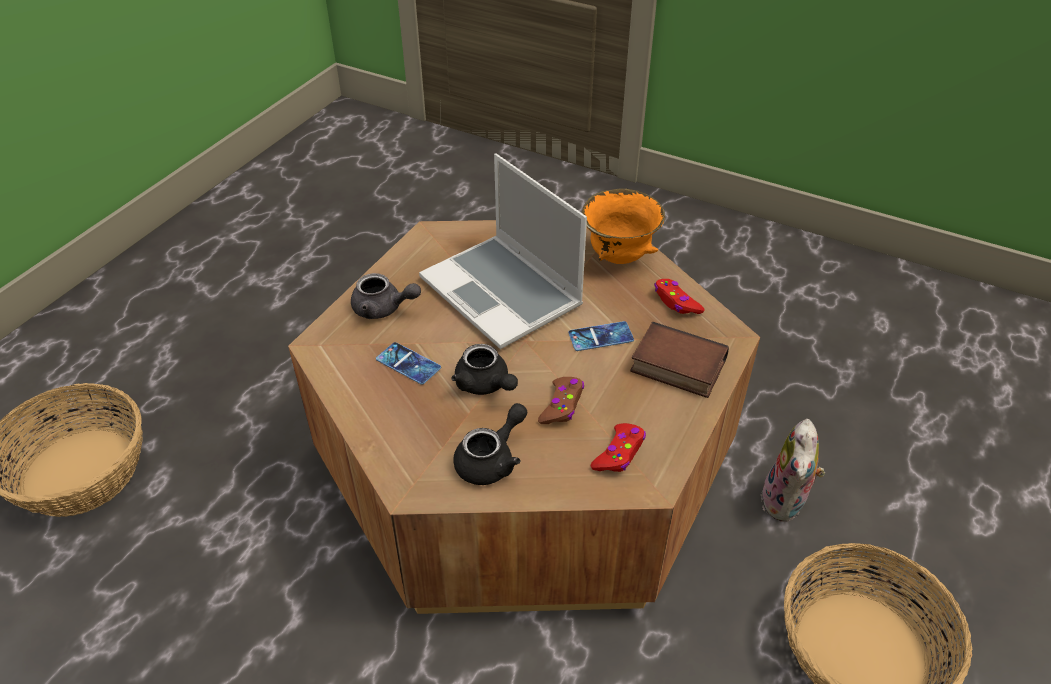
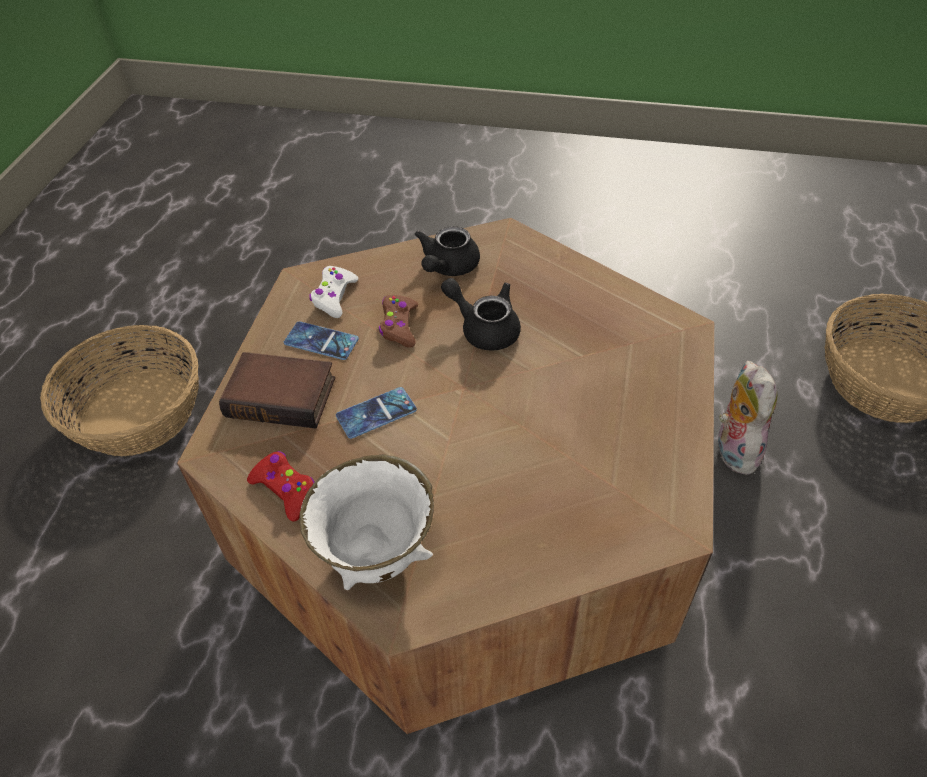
camera: 165 degrees right, 5 degrees up
(383, 309) = (649, 387): grey teapot -> none
(408, 363) = (575, 331): phone -> phone (321, 341)
(503, 293) = (517, 446): laptop -> none
(618, 257) = (378, 555): orange bowl -> white bowl
(619, 453) = (334, 297): red game controller -> white game controller
(786, 502) = (177, 531): plush toy -> plush toy (732, 449)

